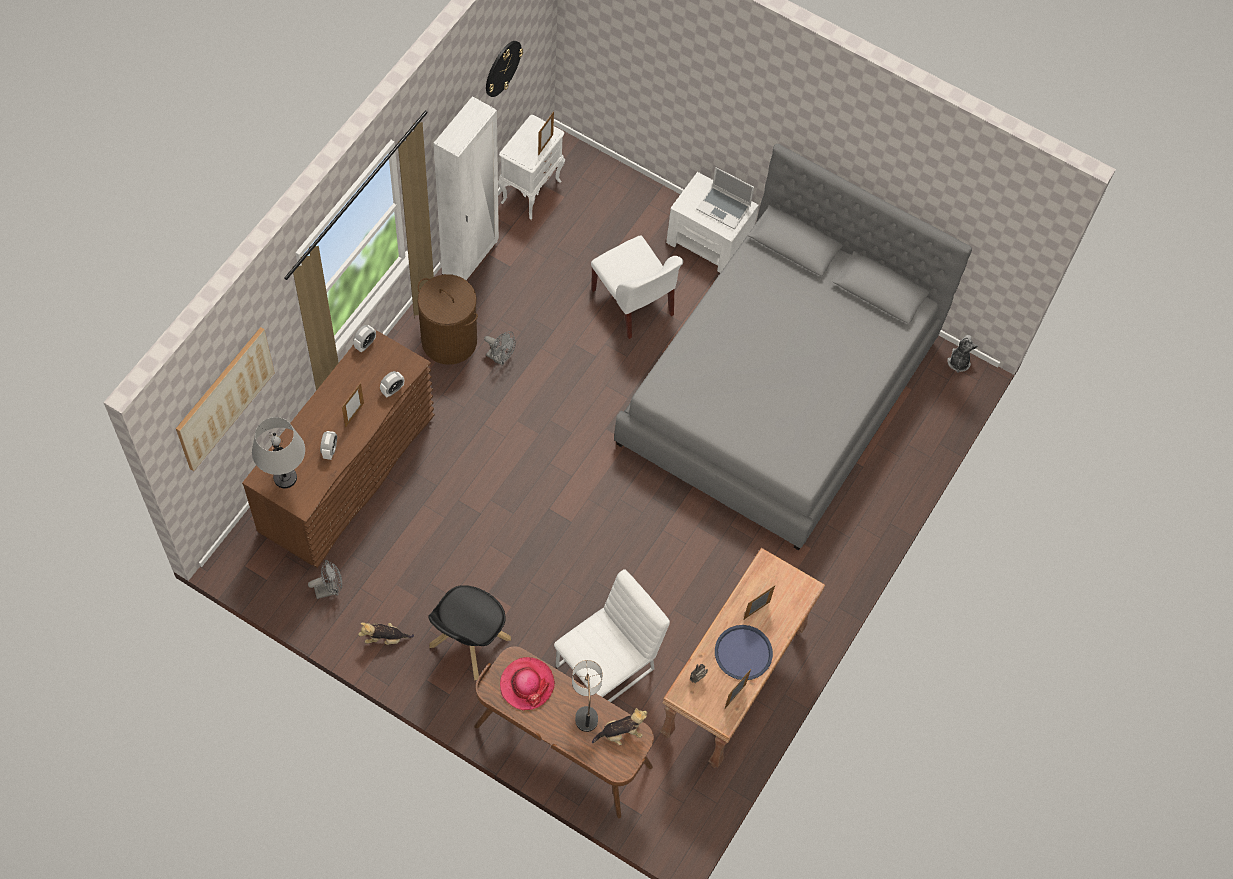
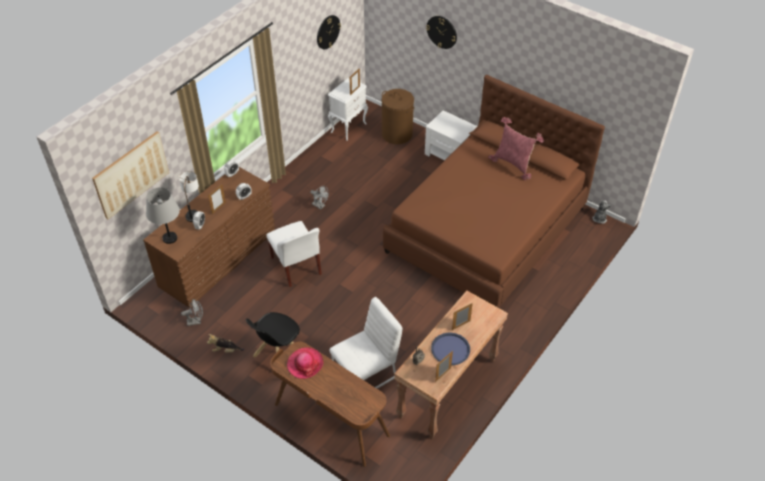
camera: 10 degrees right, 15 degrees down
(449, 340) = (291, 196): brown laundry basket -> brown laundry basket (397, 134)
(470, 258) = (309, 157): white wardrobe -> none
(585, 707) = (342, 379): table lamp -> table lamp (193, 211)
(621, 733) = (364, 396): plush toy -> none
(633, 304) = (402, 182): white chair -> white chair (296, 267)
(700, 68) = (442, 32): none -> wall clock
(724, 208) = (457, 127): laptop -> none
(777, 391) = (486, 229): grey bed -> brown bed
(822, 298) = (513, 166): none -> red pillow

